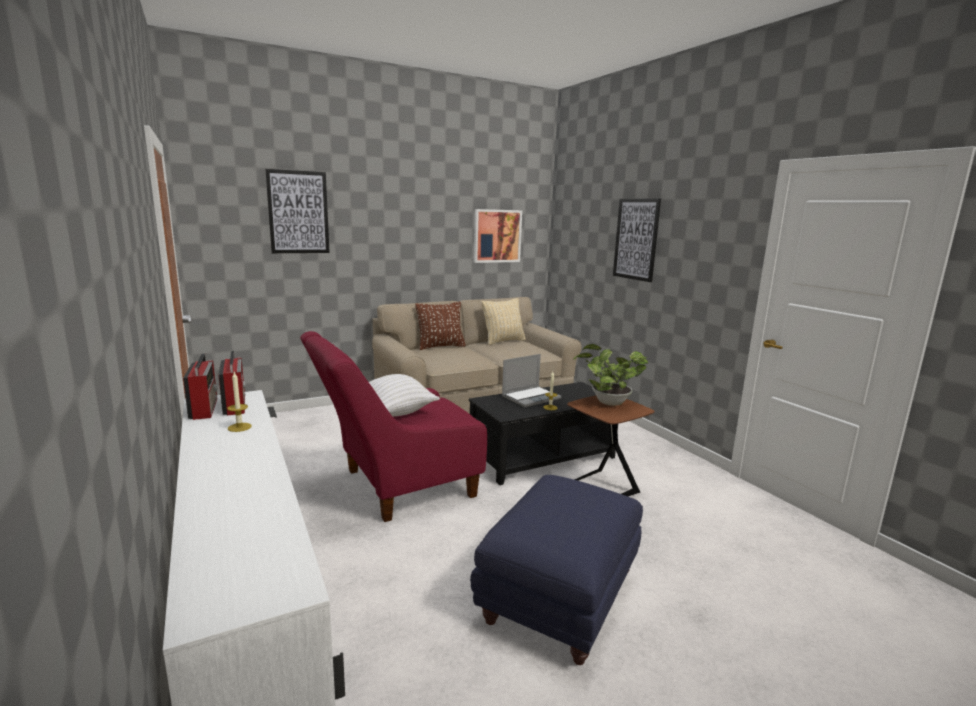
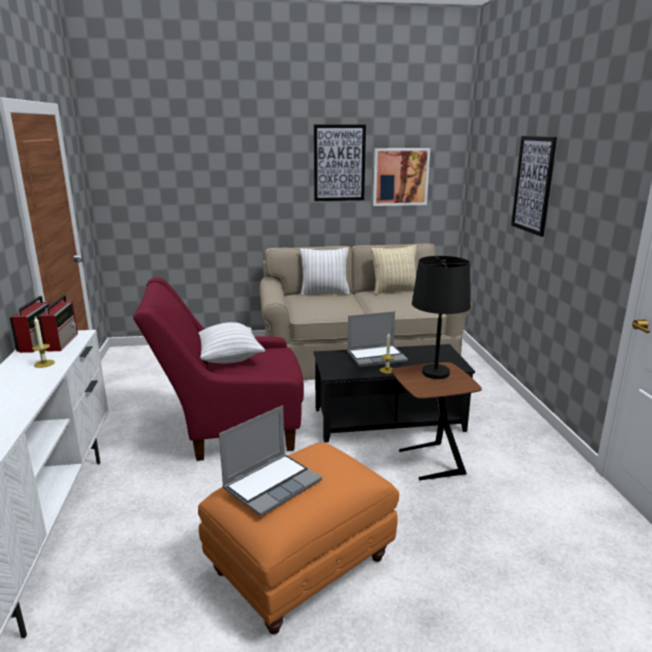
camera: 20 degrees right, 5 degrees up
(298, 212) = (191, 158): picture -> picture (339, 163)
(440, 346) = (324, 293): brown pillow -> white pillow
(546, 515) = (272, 484): none -> laptop
(560, 596) = (302, 564): blue ottoman -> orange ottoman
(607, 402) = (436, 373): potted plant -> black table lamp

